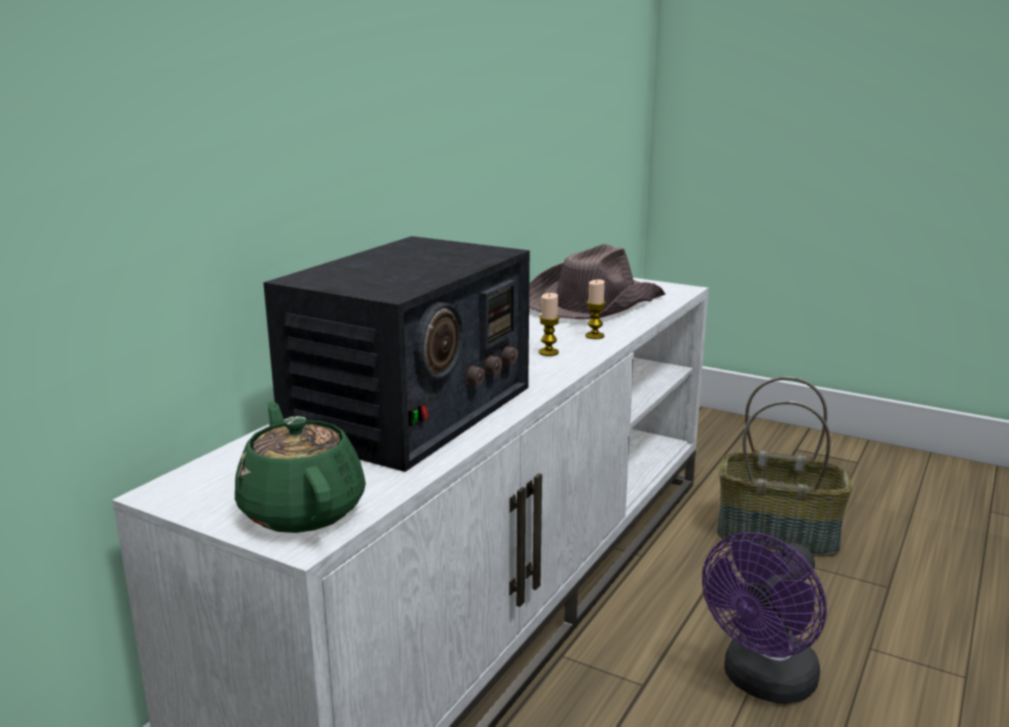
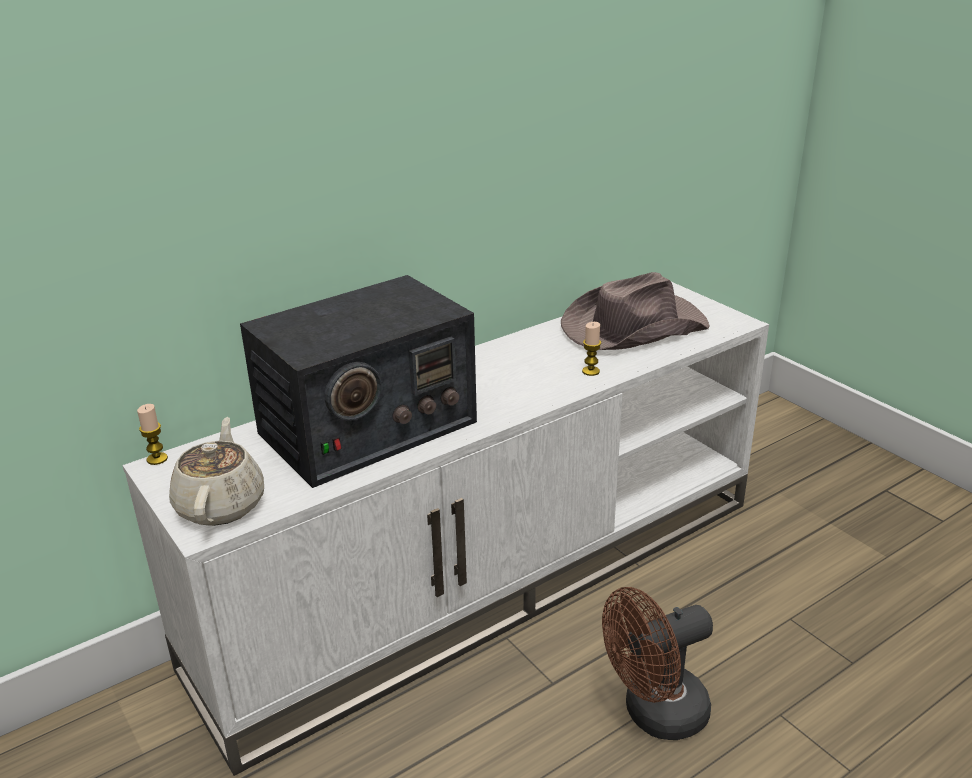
camera: 25 degrees right, 10 degrees up
(302, 509) = (221, 504): green teapot -> beige teapot
(548, 352) = (531, 384): candle -> candle (157, 459)
(763, 683) = (654, 714): purple fan -> brown fan
(778, 534) = (787, 578): basket -> none

